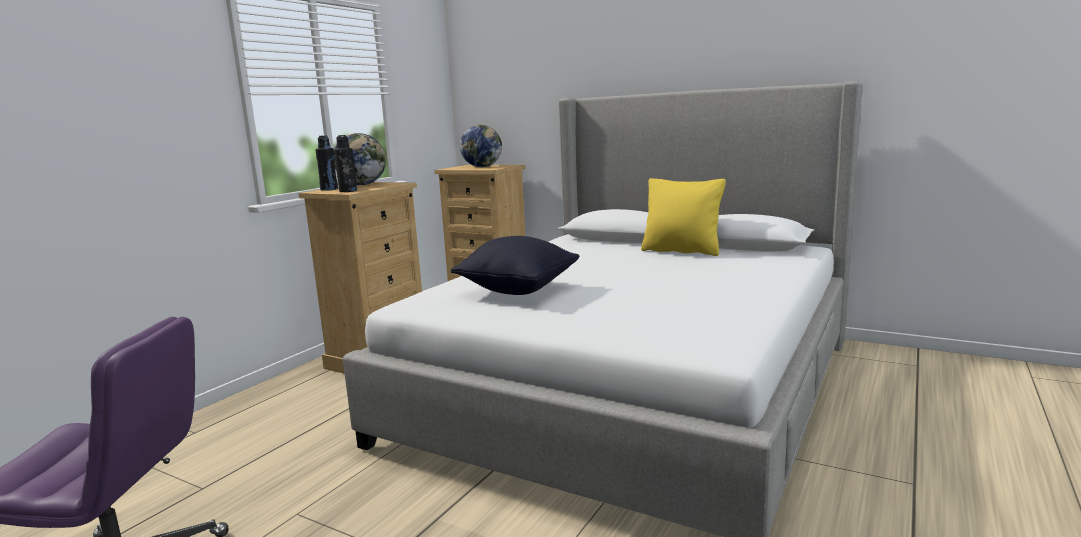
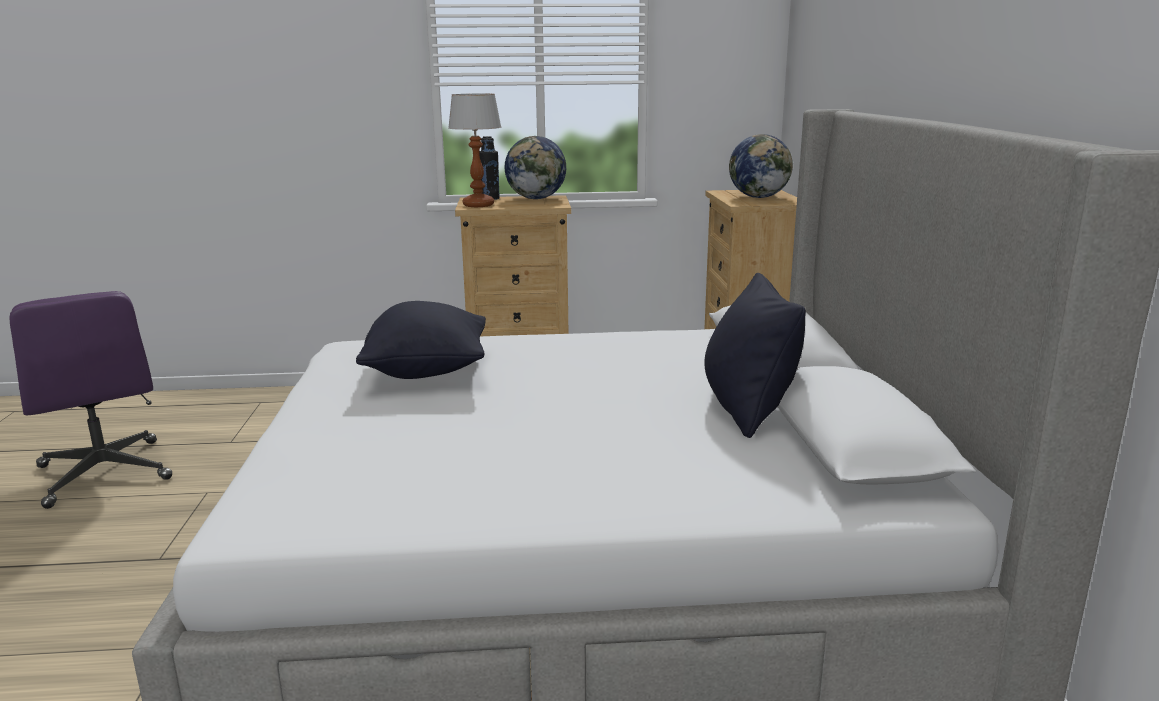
camera: 55 degrees right, 5 degrees up
(348, 191) = (479, 205): black bottle -> table lamp
(682, 251) = (747, 409): yellow pillow -> black pillow

